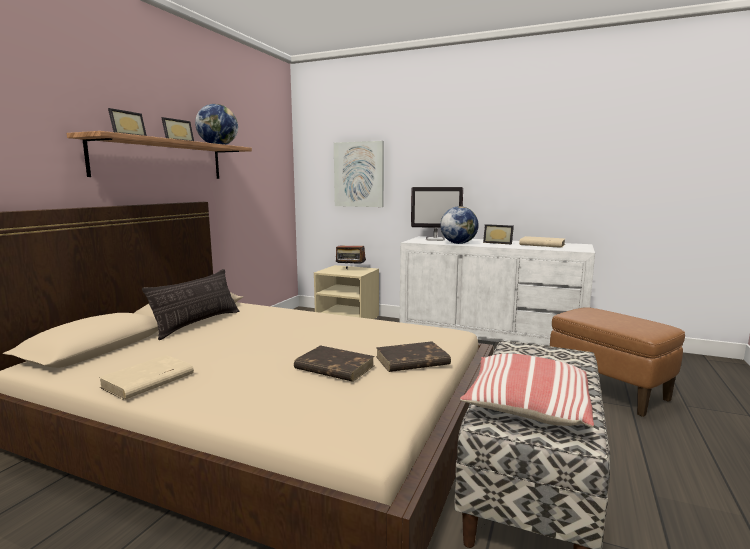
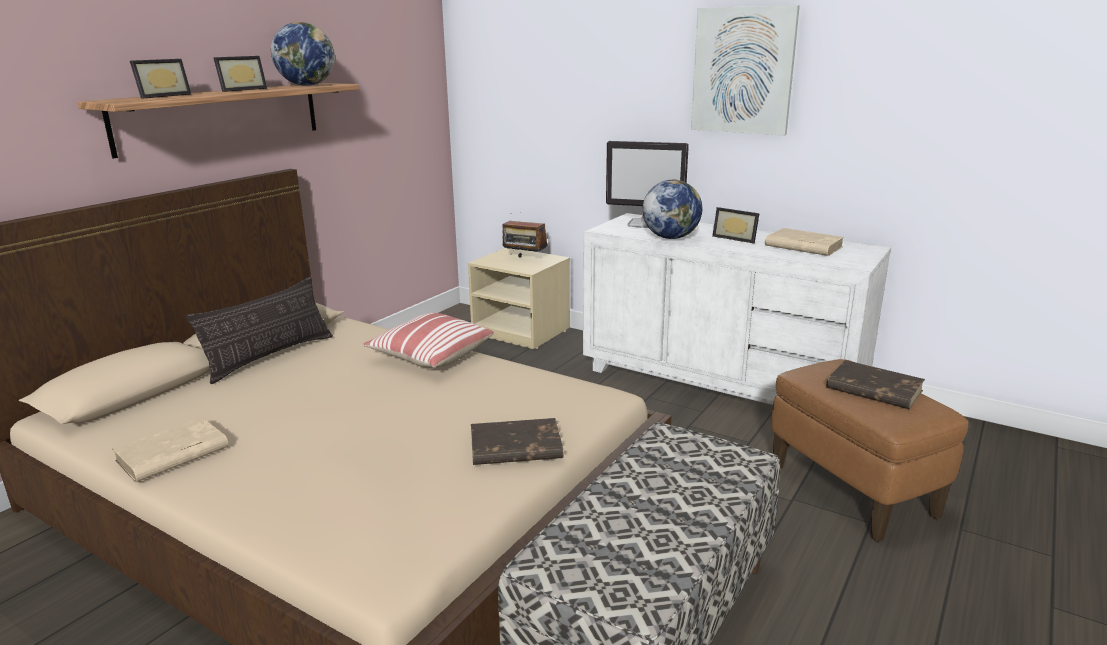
camera: 10 degrees right, 10 degrees up
(334, 367) = (404, 452): brown book -> brown book (873, 389)
(359, 174) = (540, 109): picture -> picture (743, 71)
(526, 407) = (608, 547): pillow -> pillow (430, 356)

